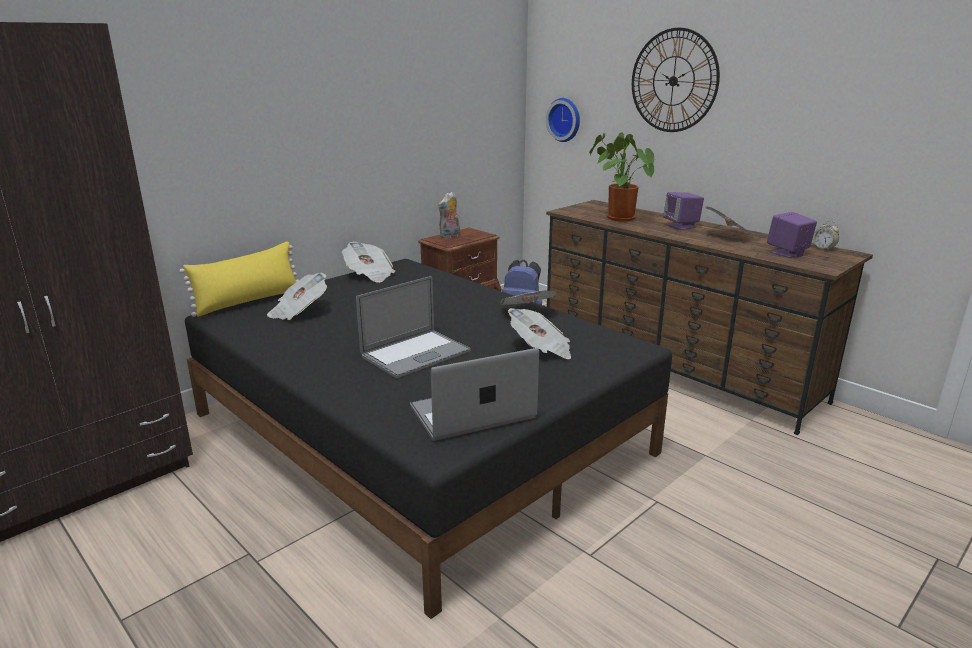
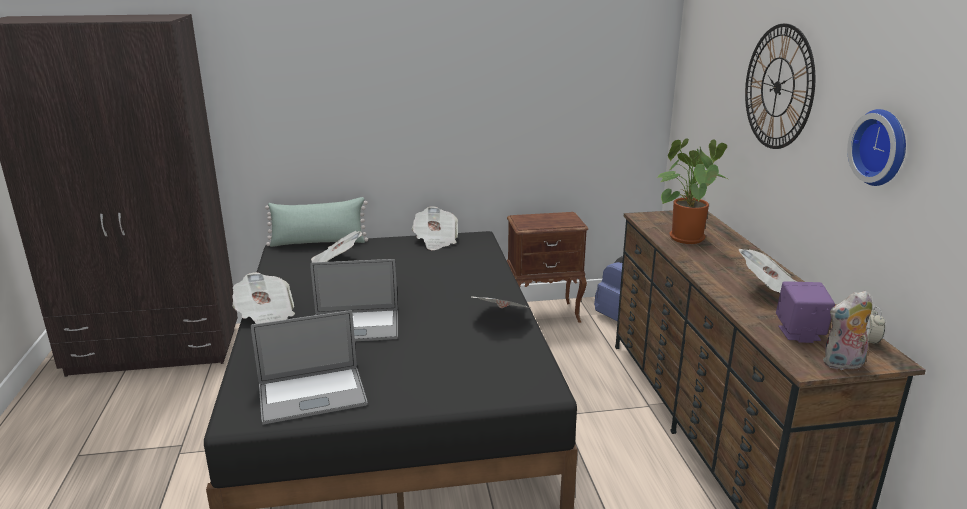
camera: 35 degrees right, 0 degrees up
(248, 301) = (318, 242): yellow pillow -> green pillow
(450, 236) = (539, 218): plush toy -> plush toy (843, 365)
(472, 413) = (312, 395): laptop -> laptop turned 150 degrees clockwise
(541, 350) = (454, 358): newspaper -> newspaper (265, 316)
(565, 119) = (697, 112): wall clock -> wall clock (882, 147)
(681, 226) = (737, 264): purple speaker -> none

